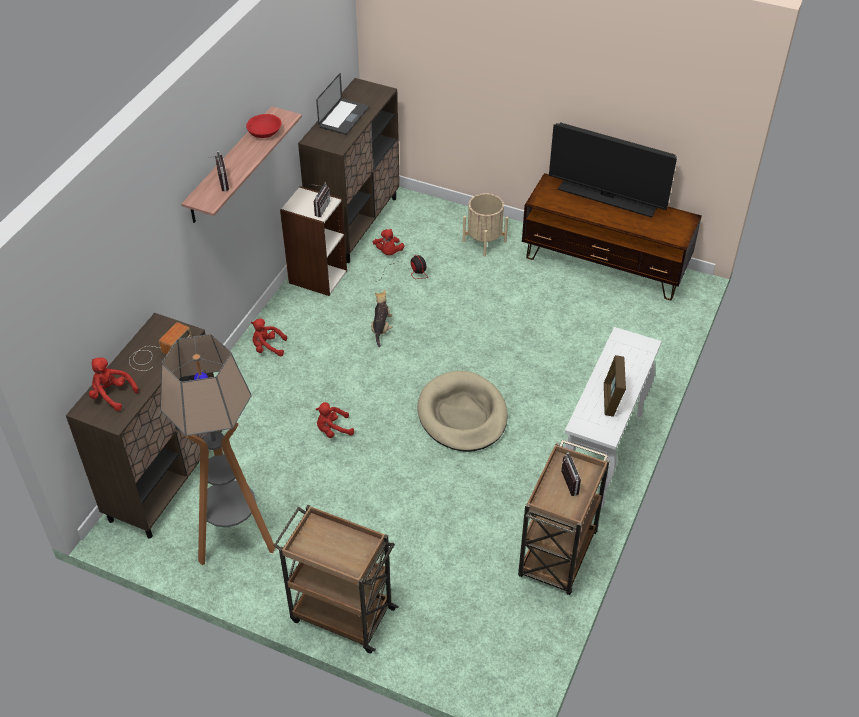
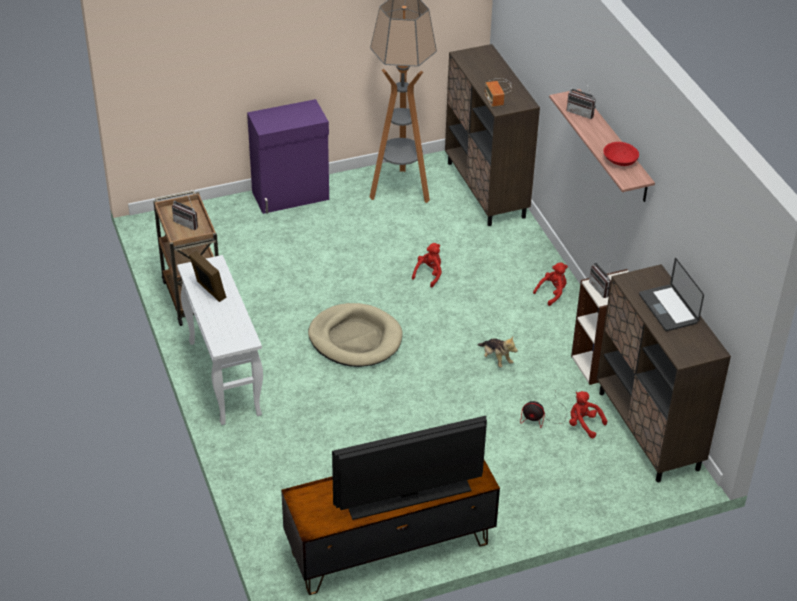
camera: 135 degrees right, 5 degrees down
(112, 394) = (485, 63): red plush toy -> none
(341, 614) = (291, 196): brown cart -> purple cabinet
(484, 241) = (522, 494): beige planter -> none

